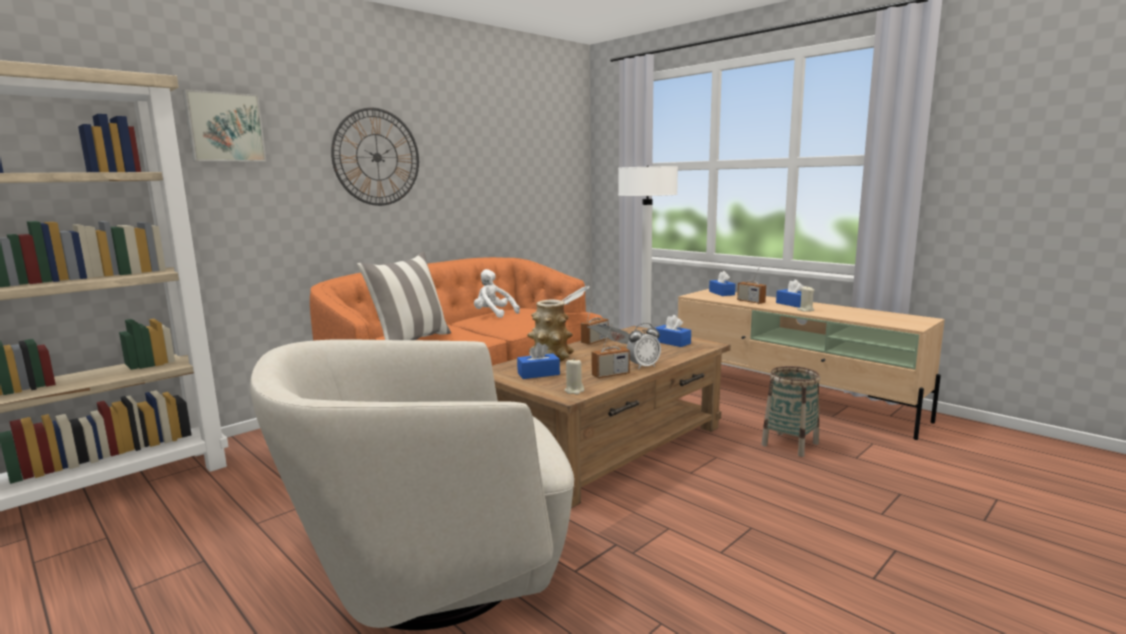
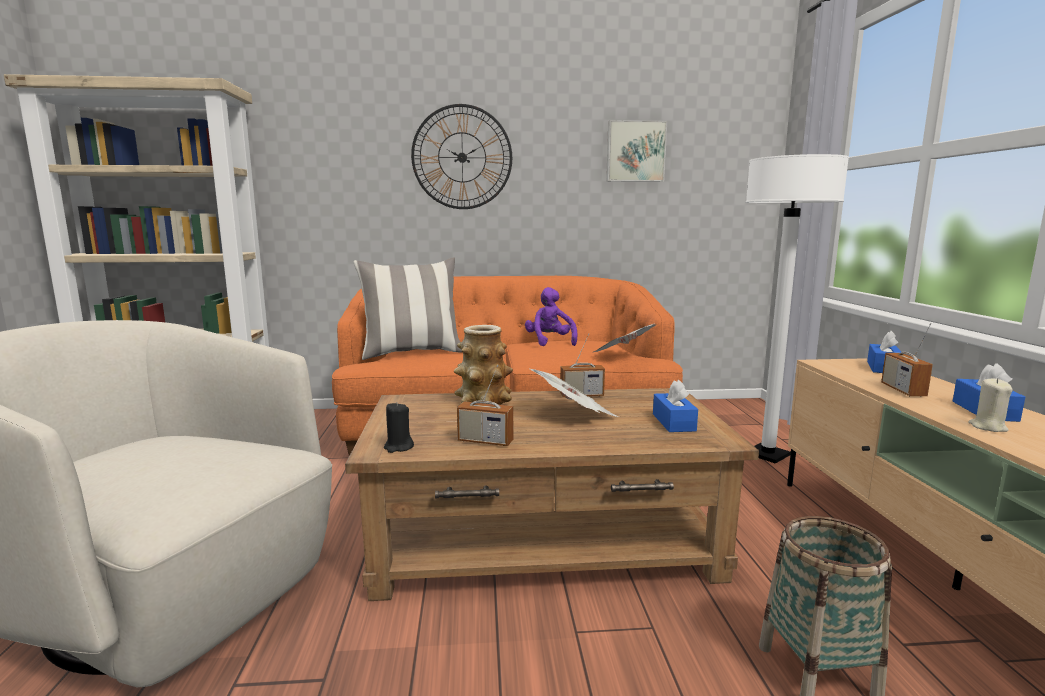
camera: 40 degrees right, 0 degrees up
(224, 127) = (311, 130): picture -> picture (635, 152)
(493, 314) = (550, 342): white plush toy -> purple plush toy
(538, 374) = (424, 415): blue tissue box -> none
(574, 391) = (398, 447): beige candle -> black candle
(643, 366) = (550, 443): alarm clock -> none

